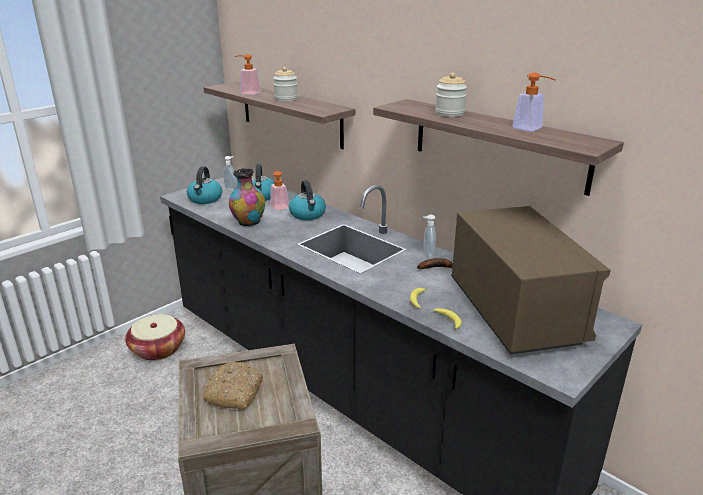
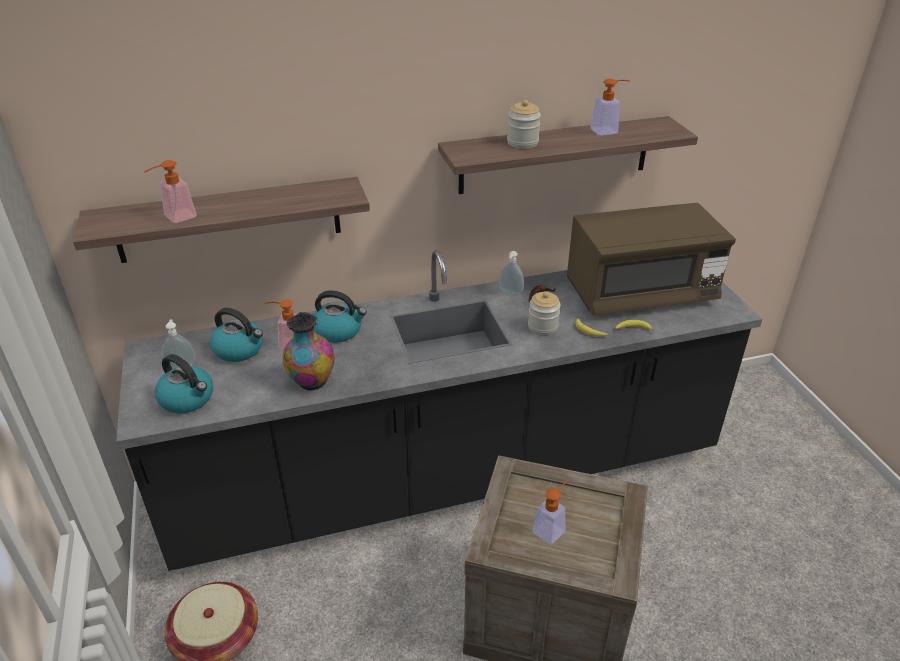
camera: 60 degrees left, 10 degrees up
(234, 392) = (552, 529): bread -> soap dispenser
(286, 99) = (252, 202): jar -> jar (542, 326)
(514, 312) = (640, 293): brown microwave -> brown microwave turned 150 degrees clockwise

